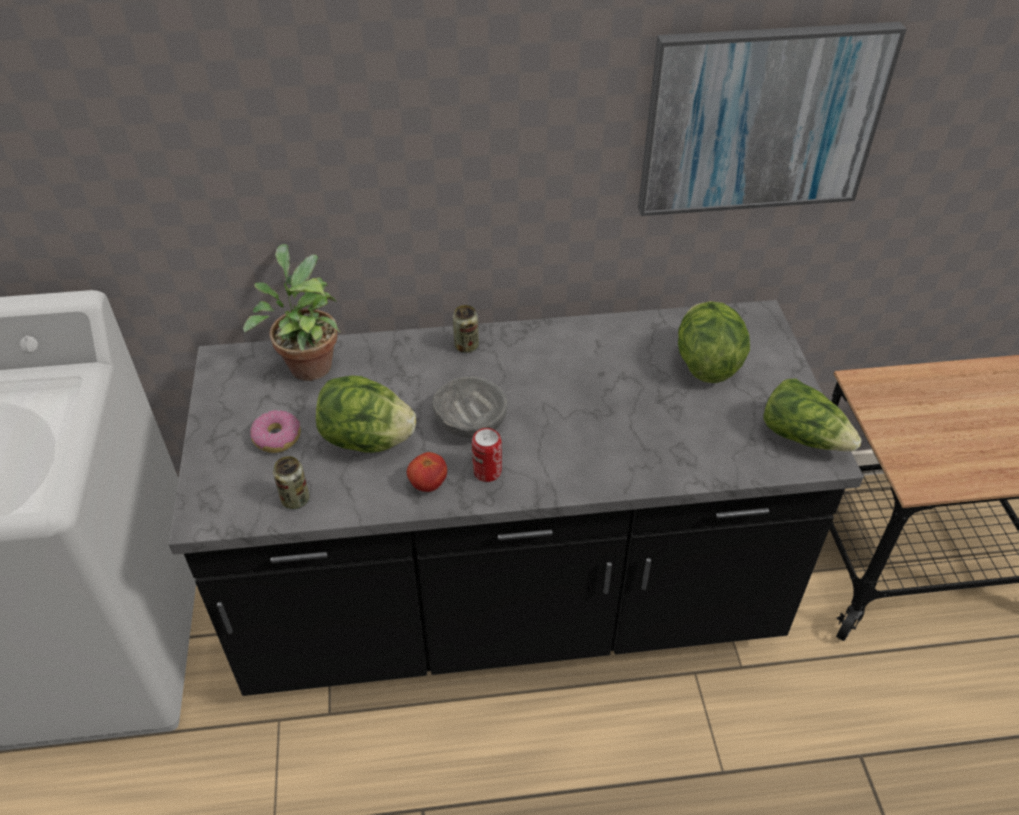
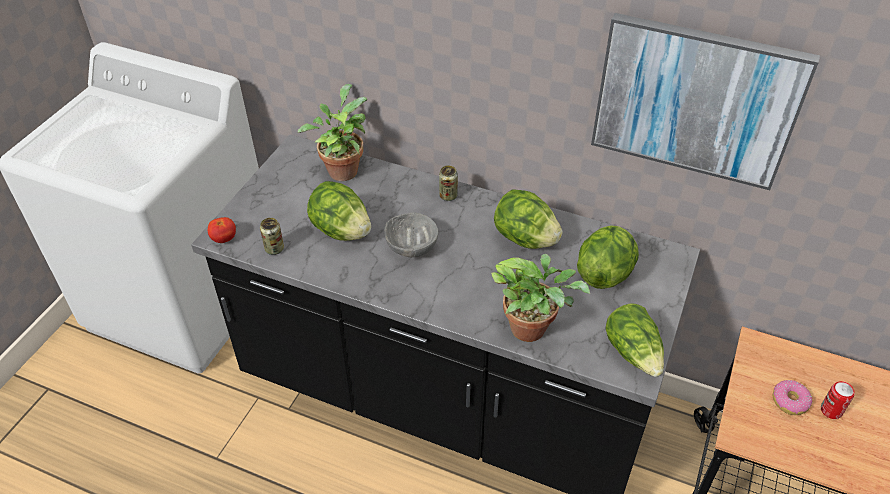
camera: 30 degrees right, 0 degrees up
(277, 437) = (291, 207): donut -> donut (789, 401)
(428, 484) = (356, 273): tomato -> tomato (224, 239)
(487, 471) = (398, 281): can -> can (831, 410)
(593, 361) = (525, 239): none -> lettuce
(683, 458) = (533, 328): none -> potted plant

